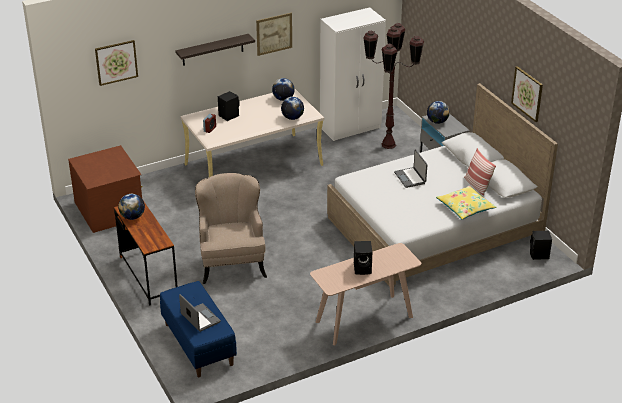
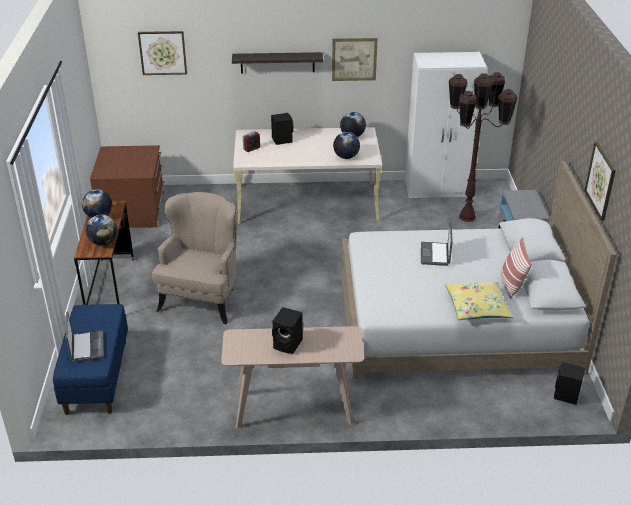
camera: 25 degrees right, 0 degrees up
(437, 122) = (516, 200): globe -> globe (103, 242)

